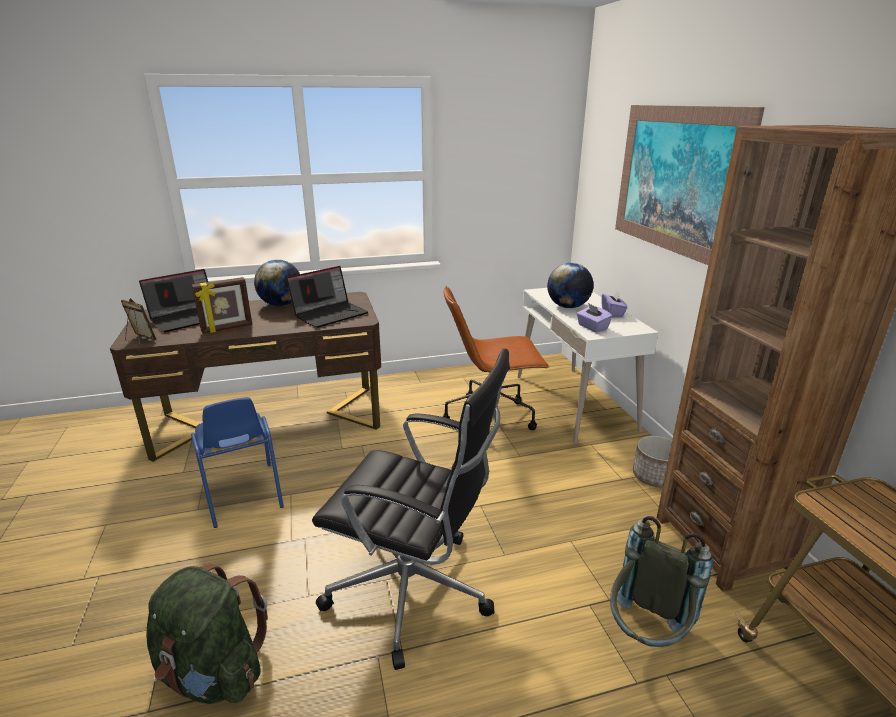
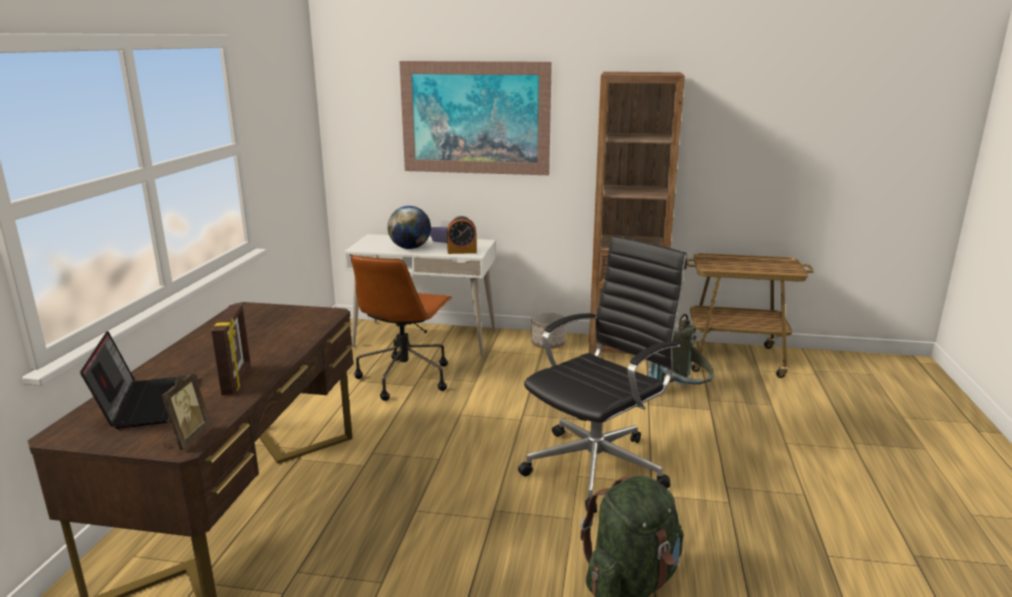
camera: 65 degrees left, 5 degrees down
(140, 340) = (187, 438): picture frame -> picture frame turned 135 degrees clockwise
(242, 495) = (386, 544): blue chair -> none
(281, 304) = (202, 345): globe -> none
(330, 314) = (284, 324): laptop -> none
(592, 327) = (462, 251): purple tissue box -> alarm clock

